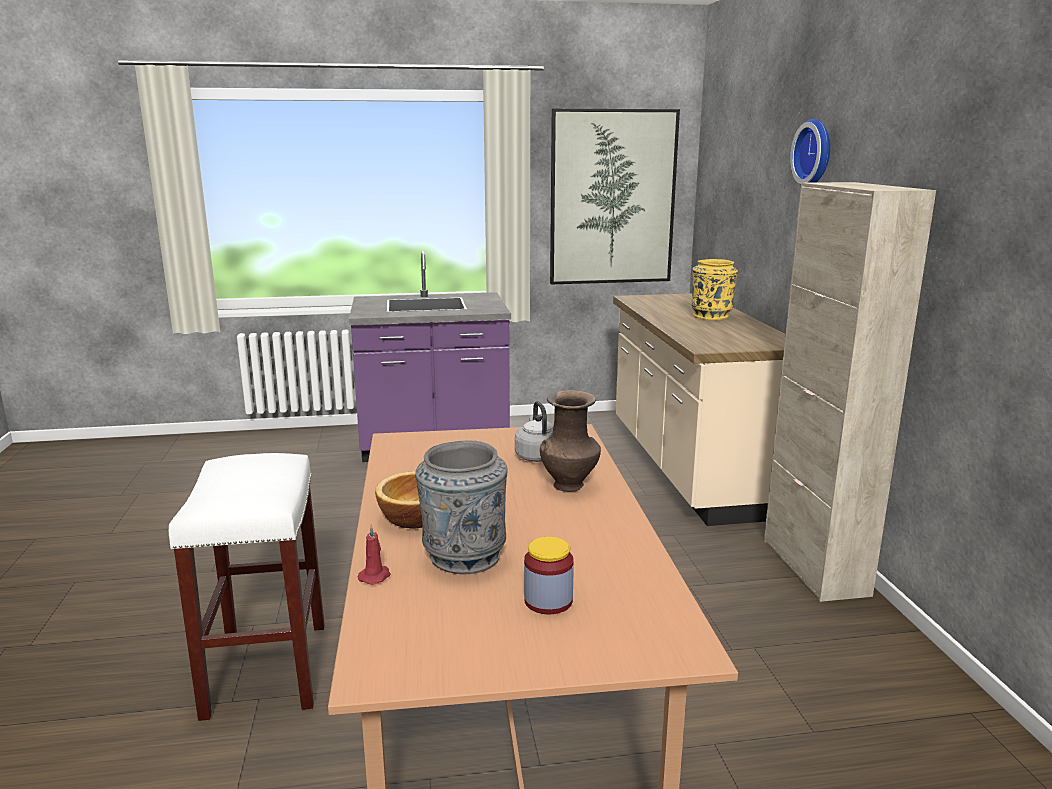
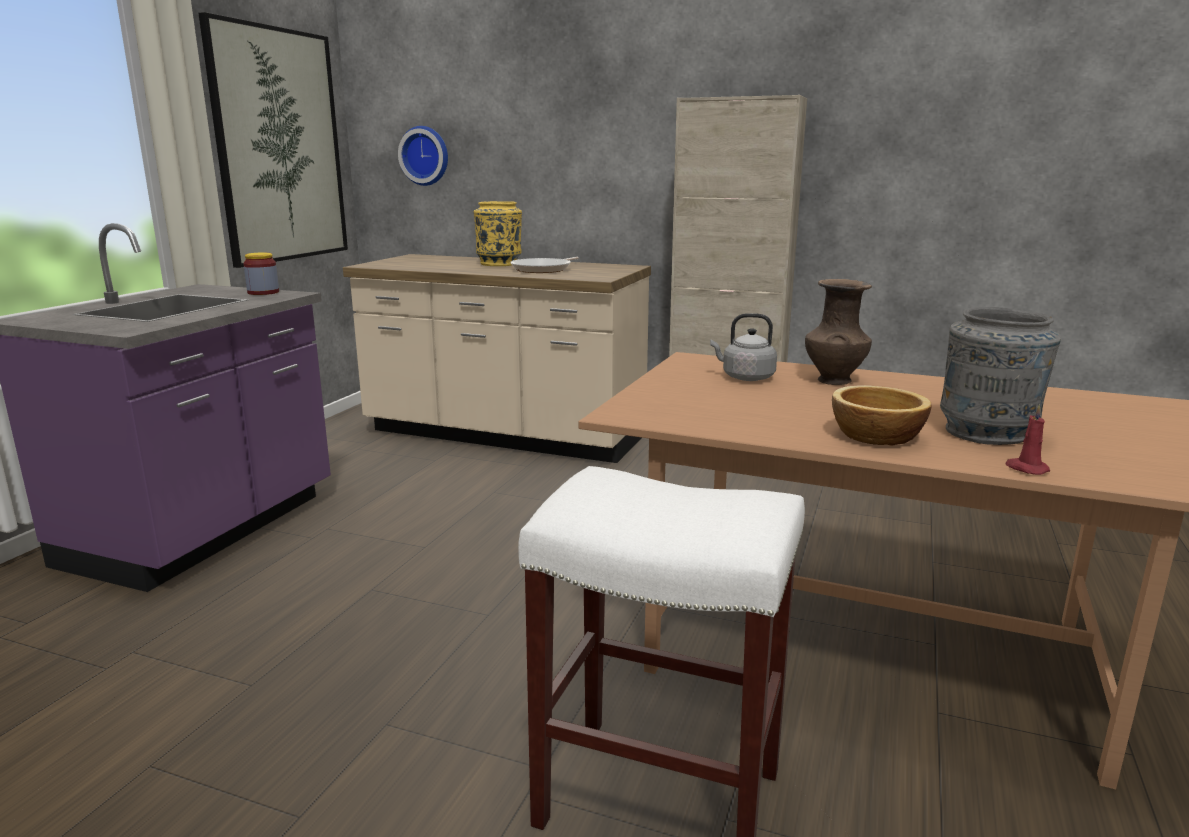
camera: 60 degrees left, 0 degrees up
(548, 601) = (1085, 422): jar -> jar (263, 292)
(711, 329) = (543, 269): none -> frying pan
(815, 153) = (607, 79): wall clock -> wall clock (425, 156)

